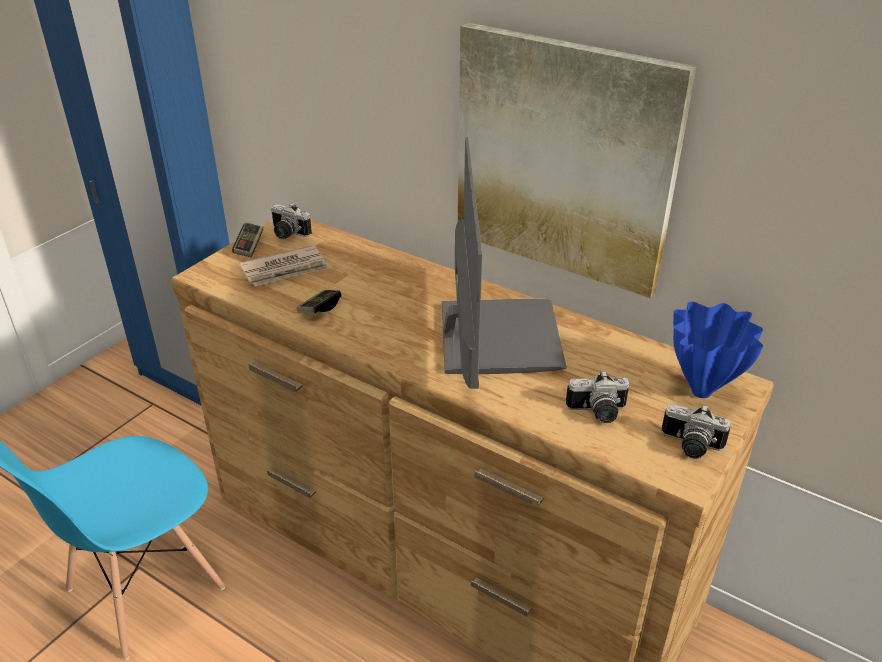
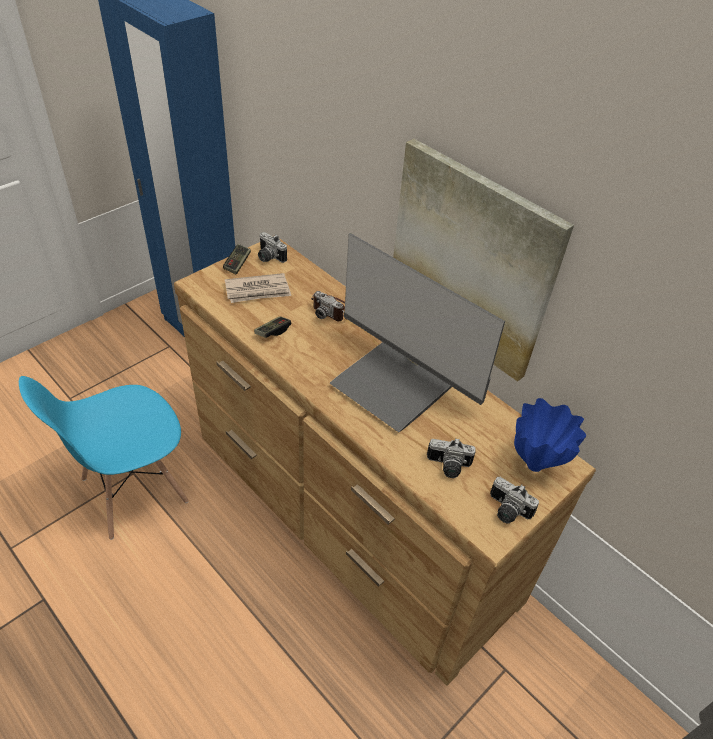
camera: 10 degrees right, 10 degrees up
(386, 274) = (331, 309): none -> camera
(495, 337) = (394, 384): monitor -> monitor turned 120 degrees clockwise

